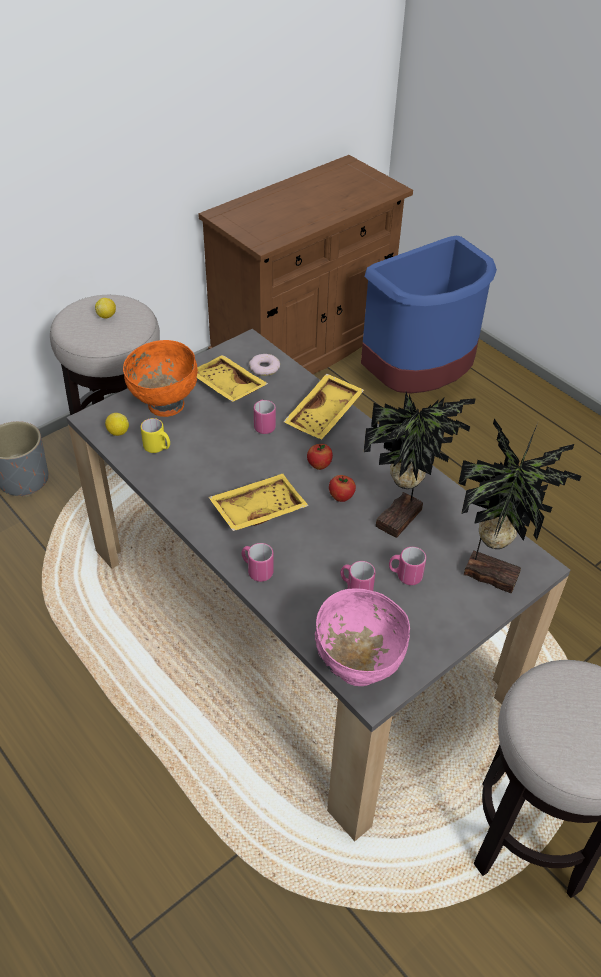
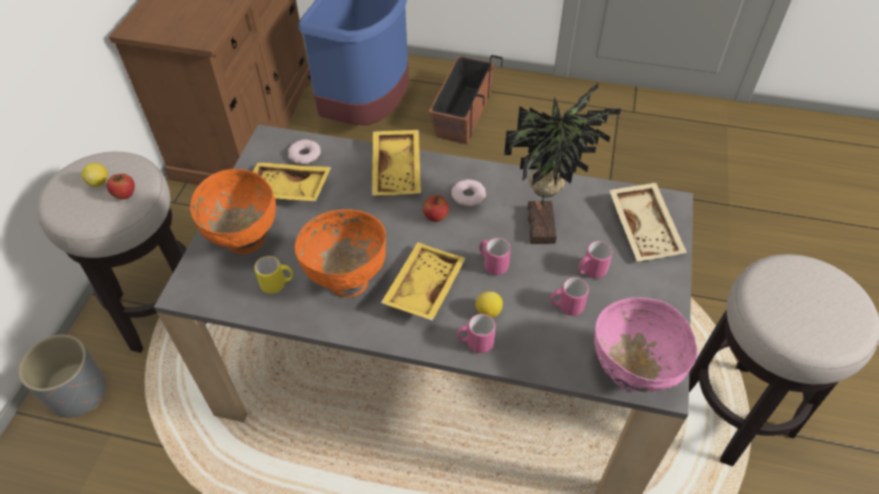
camera: 35 degrees left, 5 degrees up
(118, 432) = (223, 291): lemon -> lemon (488, 312)
(209, 472) = (348, 279): none -> orange bowl
(264, 425) = (354, 207): pink mug -> pink mug (492, 264)
(341, 497) = (480, 234): apple -> apple (125, 195)
(362, 463) = (468, 195): none -> donut
(491, 572) = (645, 229): potted plant -> beige tray
(504, 428) = (463, 114): none -> planter

